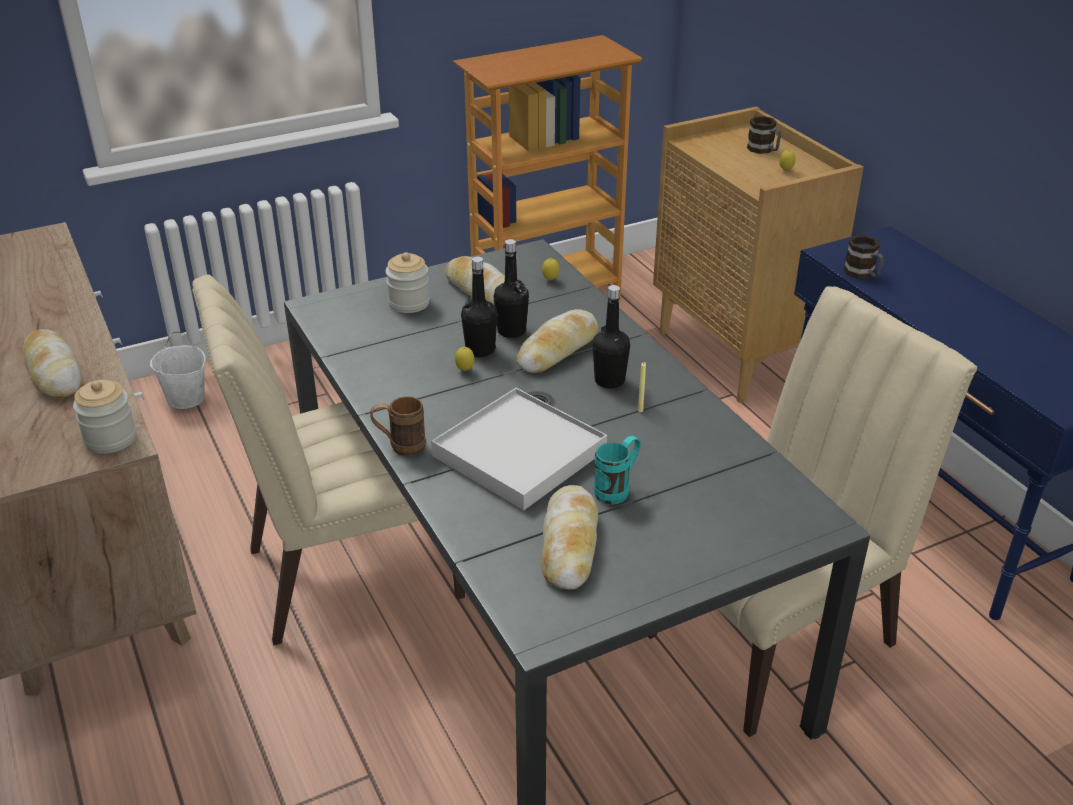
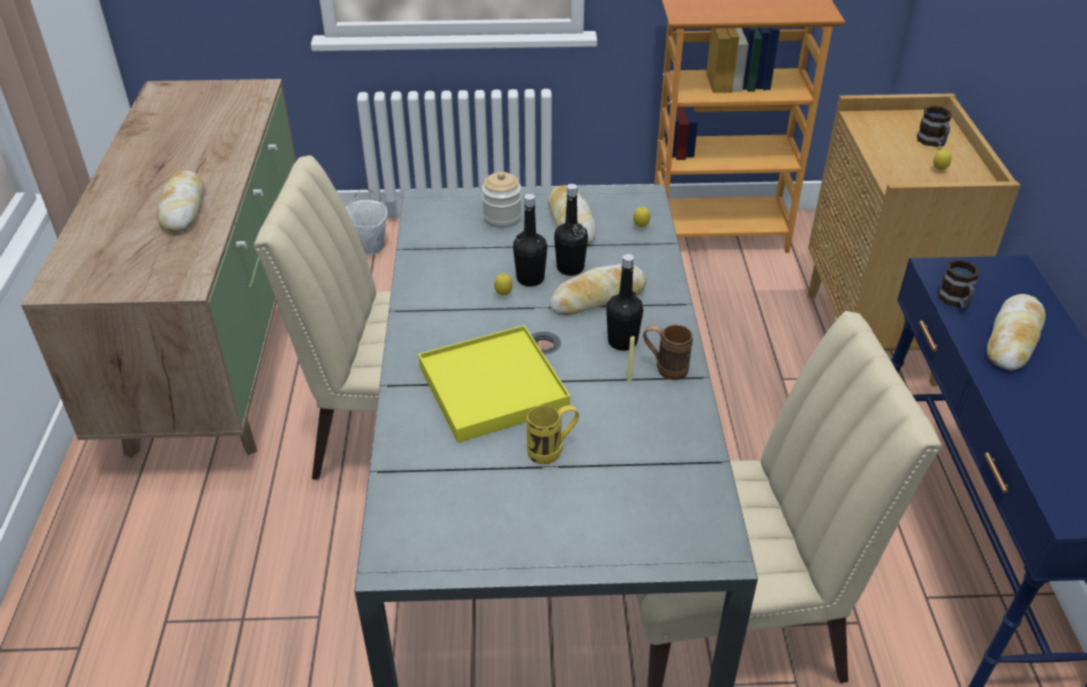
camera: 25 degrees right, 5 degrees up
(110, 439) = (182, 277): jar -> none
(400, 447) = (400, 350): brown mug -> brown mug (665, 368)
(520, 453) = (493, 387): white tray -> yellow tray
(569, 545) = (472, 488): bread -> bread (1012, 339)
(617, 489) = (552, 450): turquoise mug -> yellow mug

